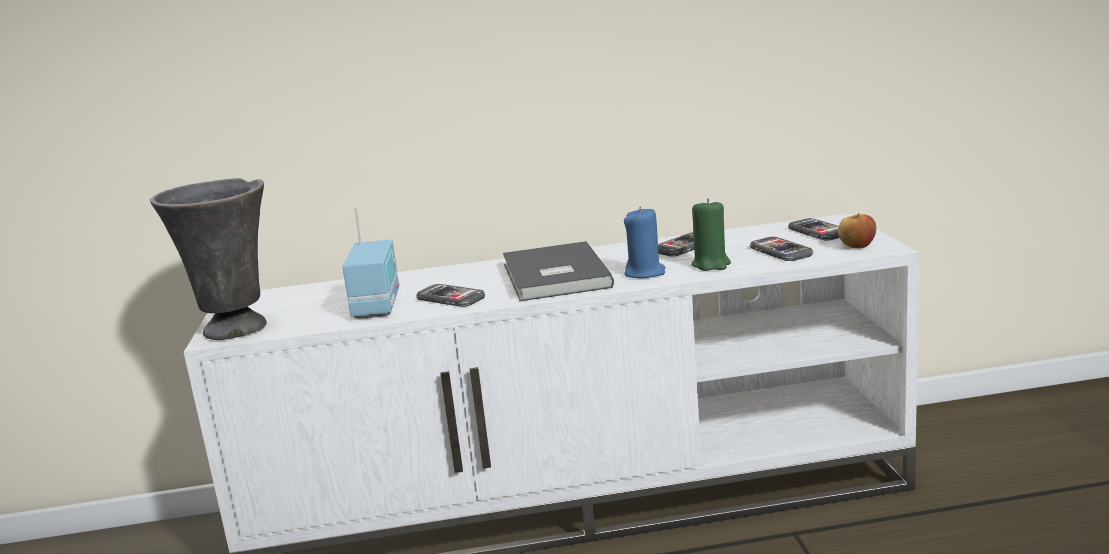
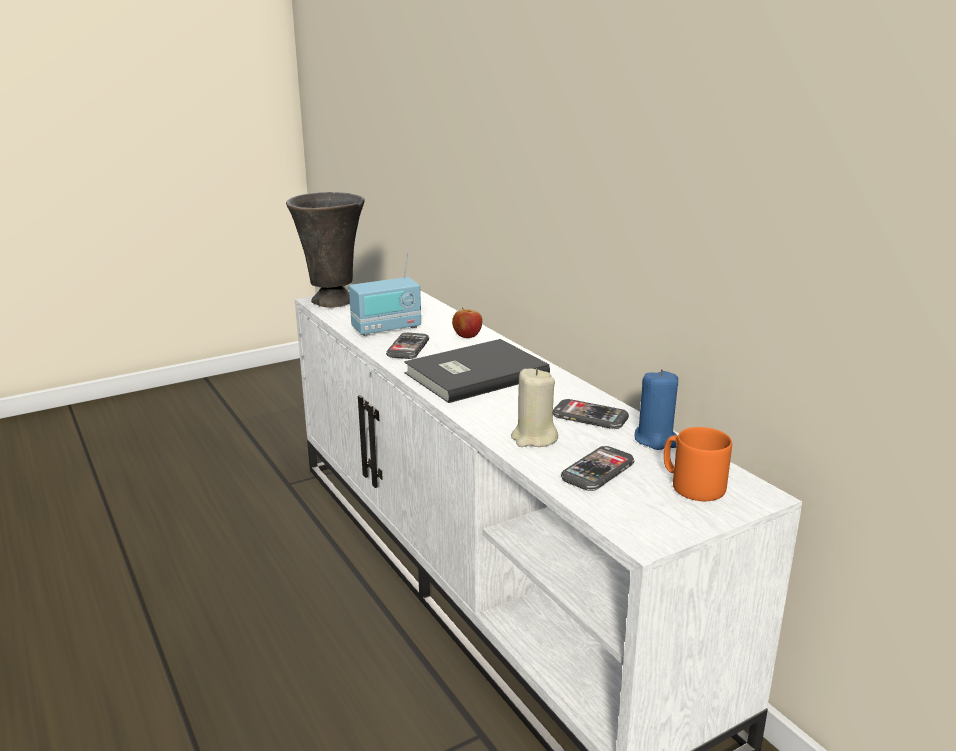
camera: 65 degrees right, 5 degrees up
(645, 273) = (496, 410): blue candle -> blue candle (656, 439)
(711, 264) = (534, 438): green candle -> beige candle
(818, 232) = (692, 486): phone -> orange mug
(857, 246) = (642, 517): apple -> apple (467, 336)

